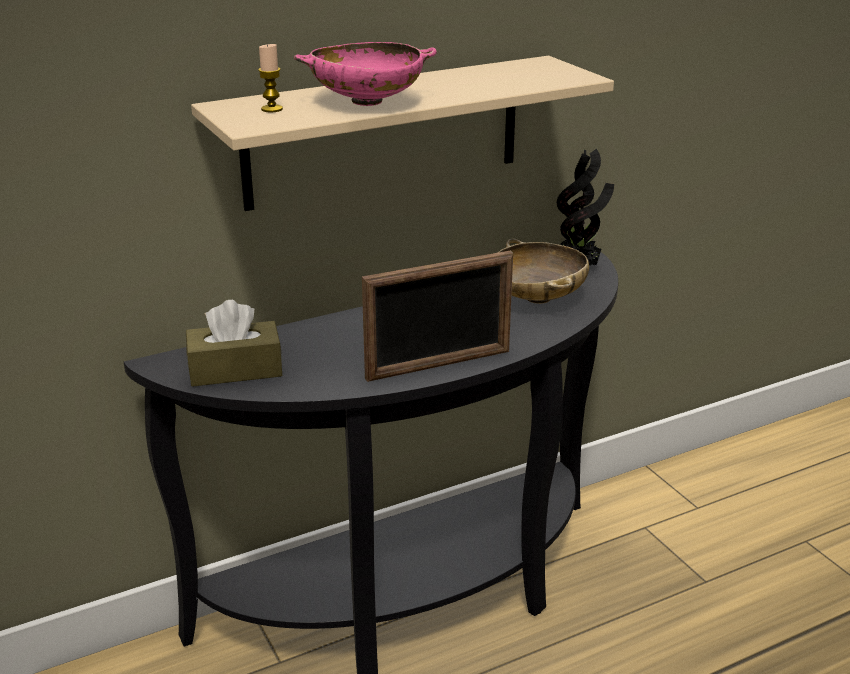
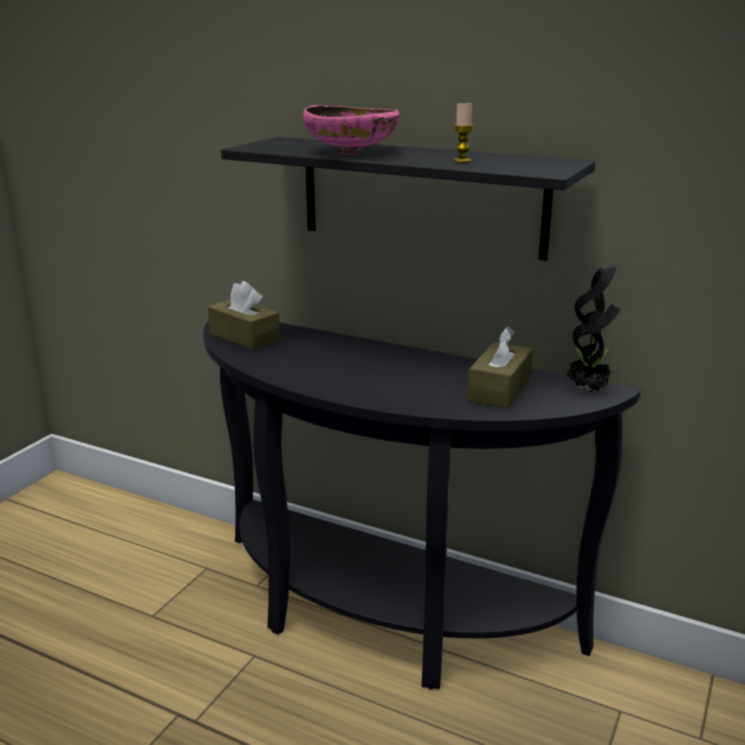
camera: 55 degrees right, 5 degrees down
(272, 109) = (293, 144): candle -> candle (462, 161)
(384, 132) = (421, 196): beige shelf -> black shelf
(439, 365) = (333, 387): picture frame -> none
(537, 298) = (499, 389): beige bowl -> brown tissue box

